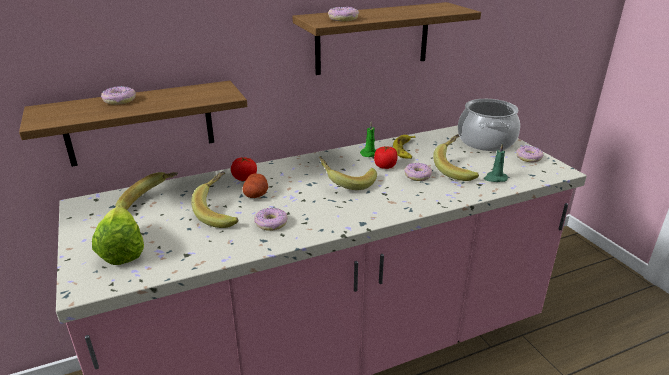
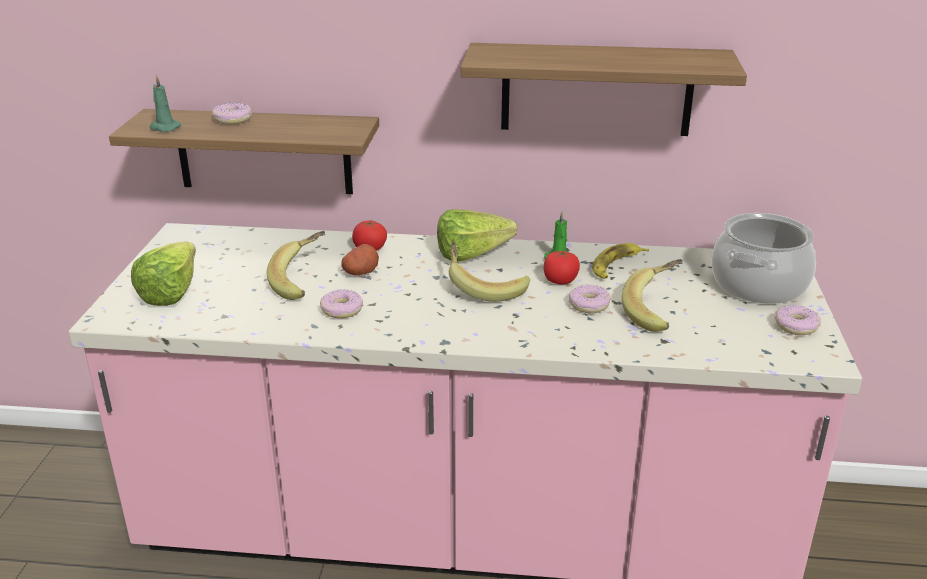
camera: 30 degrees right, 0 degrees up
(151, 203) = (244, 250): banana -> none
(320, 164) = (478, 255): none -> lettuce
(343, 19) = (519, 58): donut -> none
(495, 178) = (699, 340): green candle -> green candle (164, 128)

